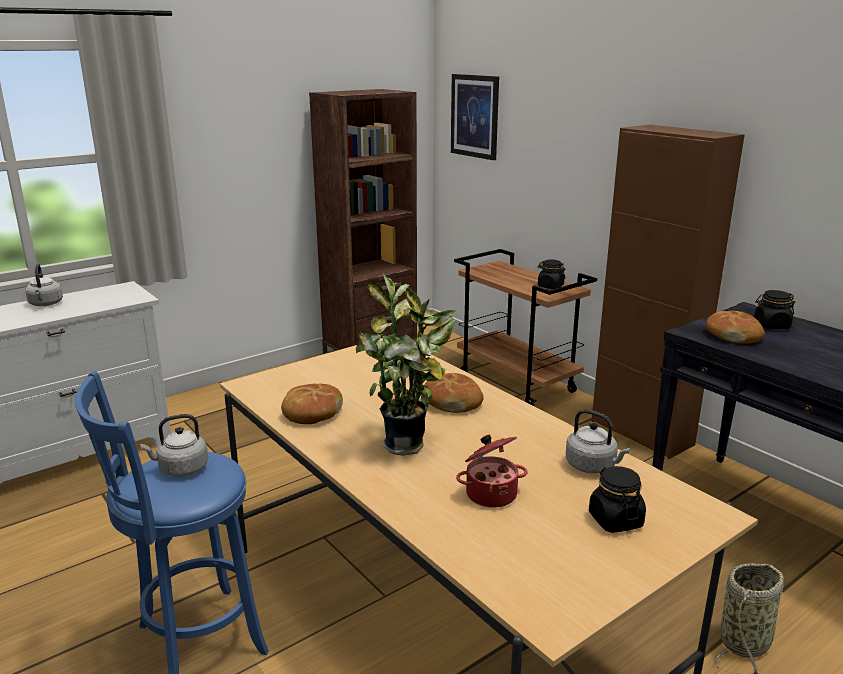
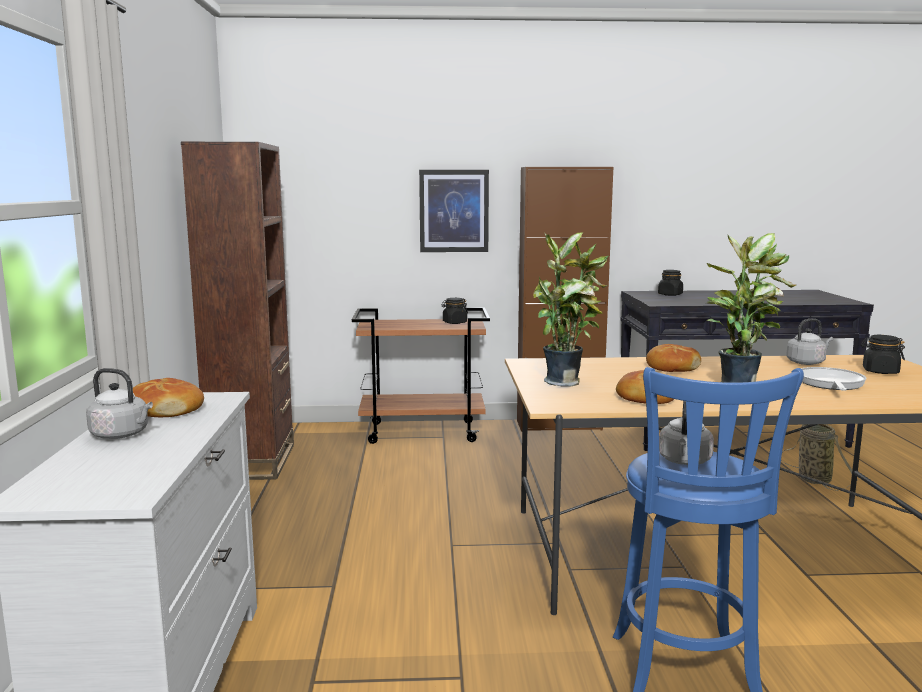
camera: 55 degrees left, 10 degrees down
(333, 373) = (566, 382): none -> potted plant
(475, 116) = (299, 178): picture -> picture (454, 211)
(490, 493) = (830, 384): cooking pot -> frying pan
(733, 335) = (676, 300): bread -> bread (165, 410)

